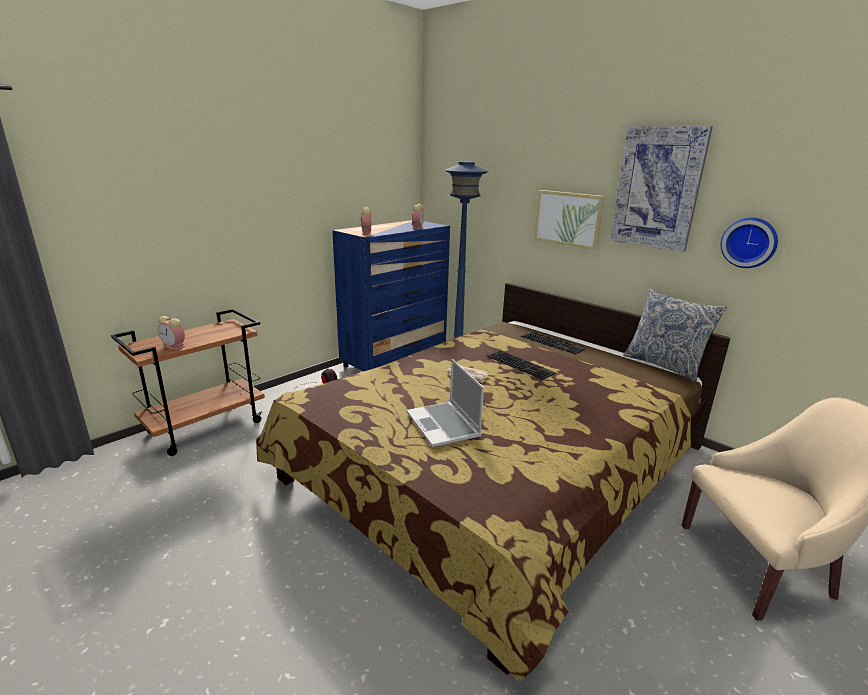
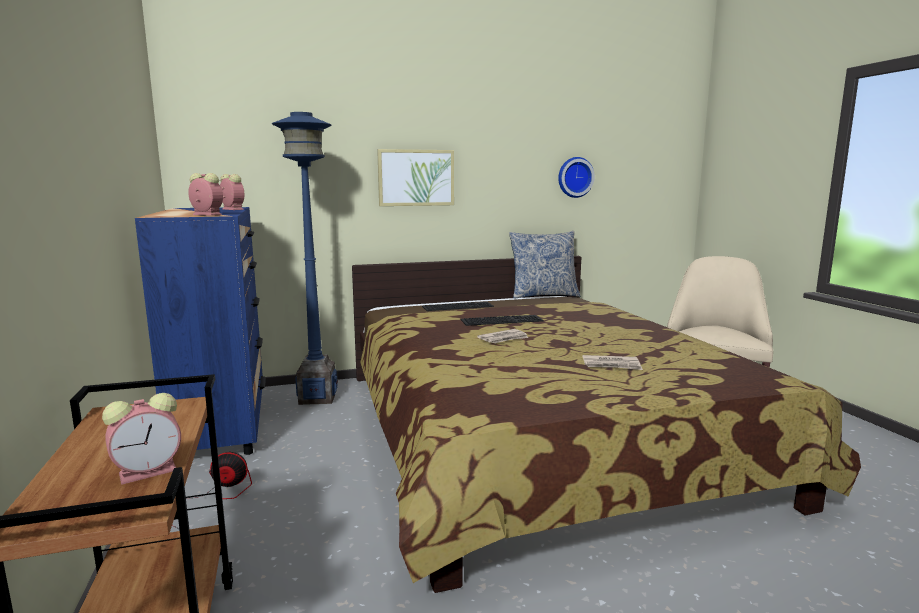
camera: 60 degrees left, 10 degrees down
(444, 425) = (611, 365): laptop -> newspaper
(657, 188) = (500, 139): picture -> none

